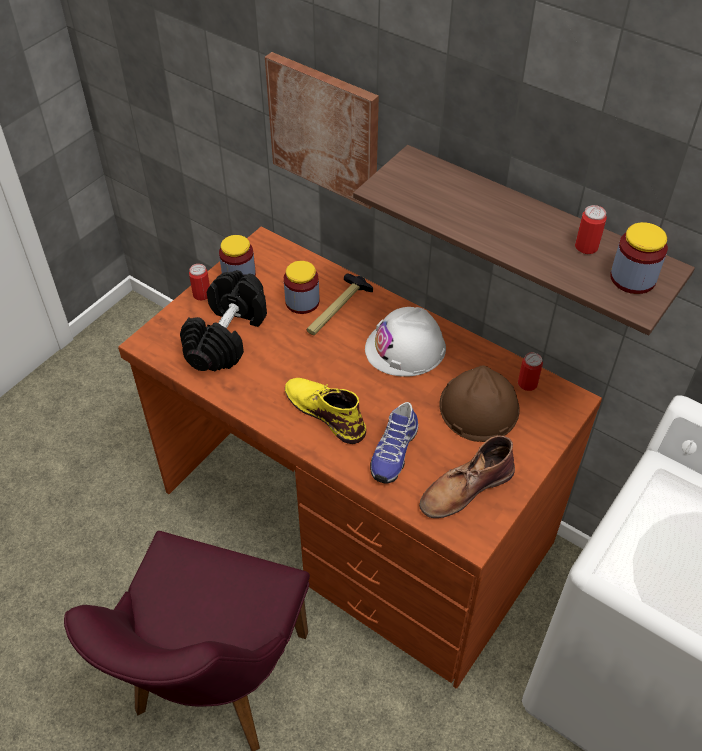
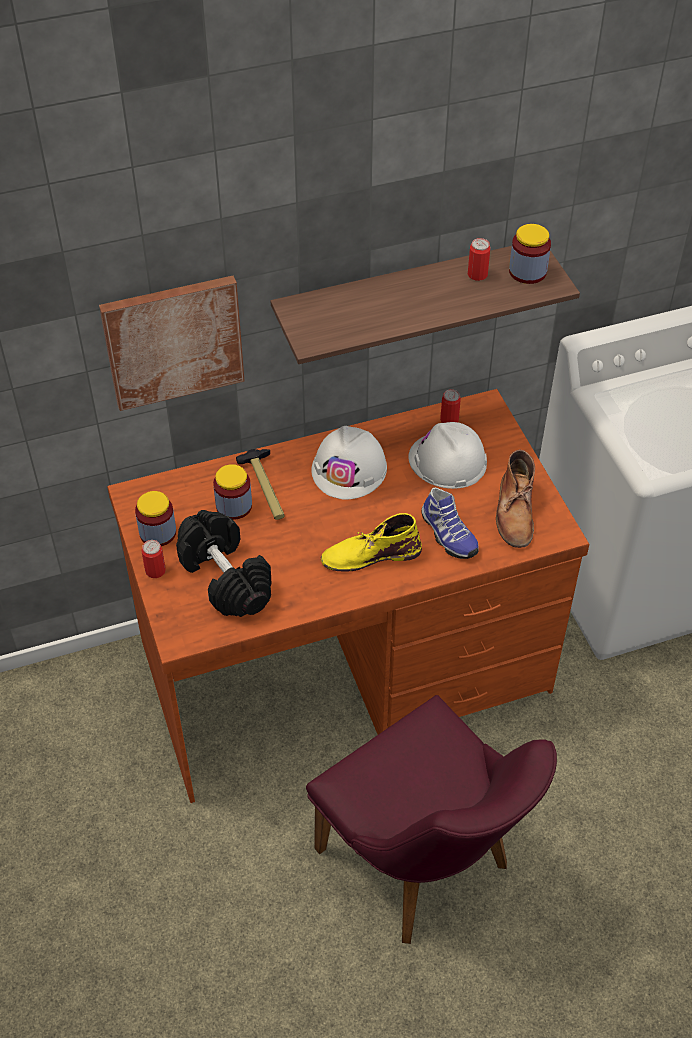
camera: 55 degrees left, 0 degrees up
(478, 407) = (447, 461): brown hard hat -> white hard hat

